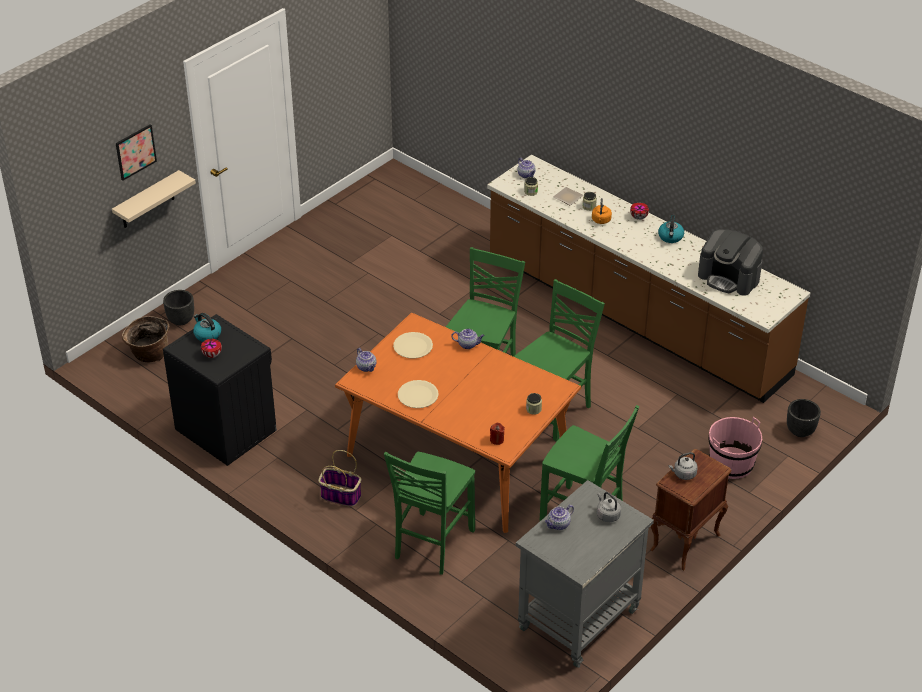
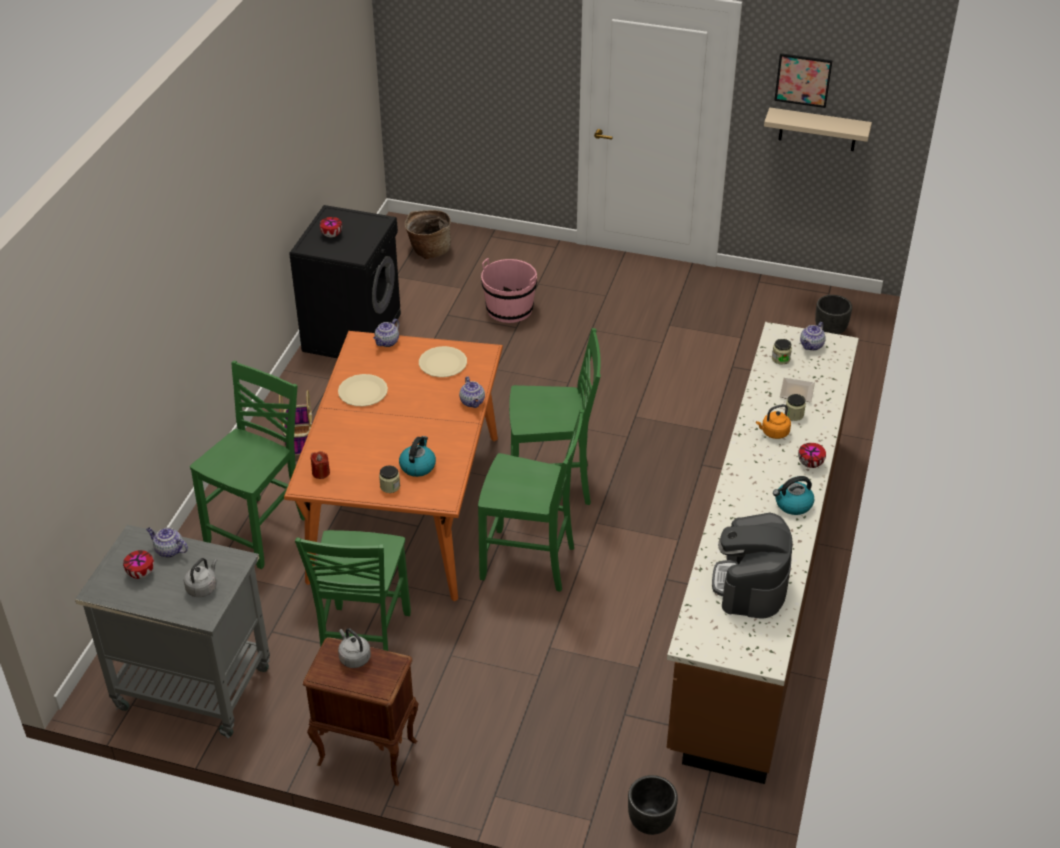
camera: 65 degrees right, 0 degrees up
(135, 152) = (500, 44): picture -> picture (803, 80)
(147, 201) = (506, 108): beige shelf -> beige shelf (818, 129)
(181, 320) = (492, 250): black planter -> black planter (830, 331)
(207, 335) = (359, 222): kettle -> kettle (418, 466)
(432, 544) = (259, 531): green chair -> green chair turned 120 degrees clockwise
(575, 544) = (141, 574): none -> bowl
(731, 463) = (538, 761): pink bucket -> pink bucket (509, 309)

